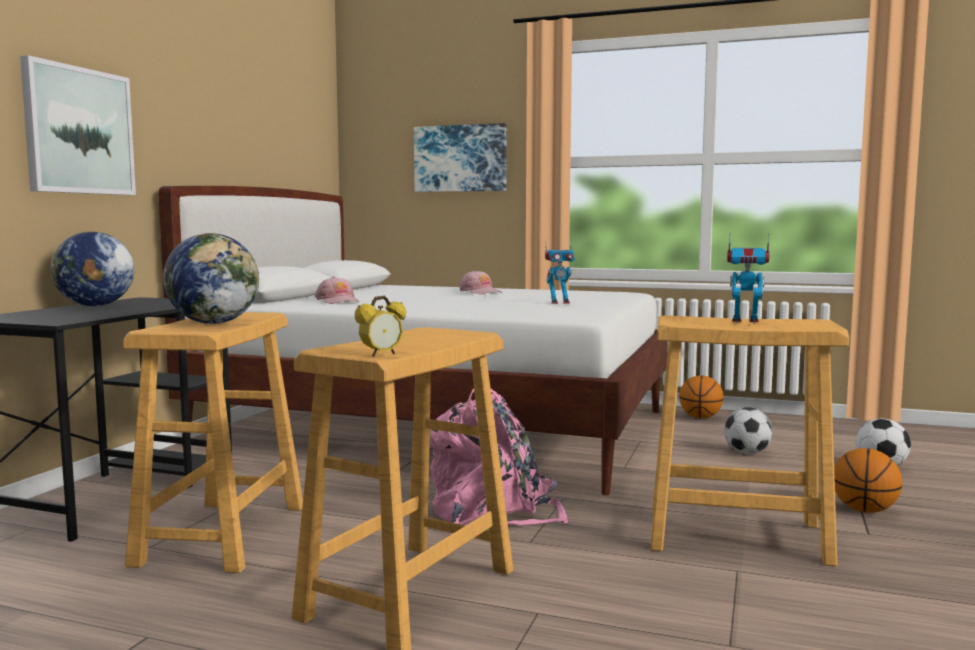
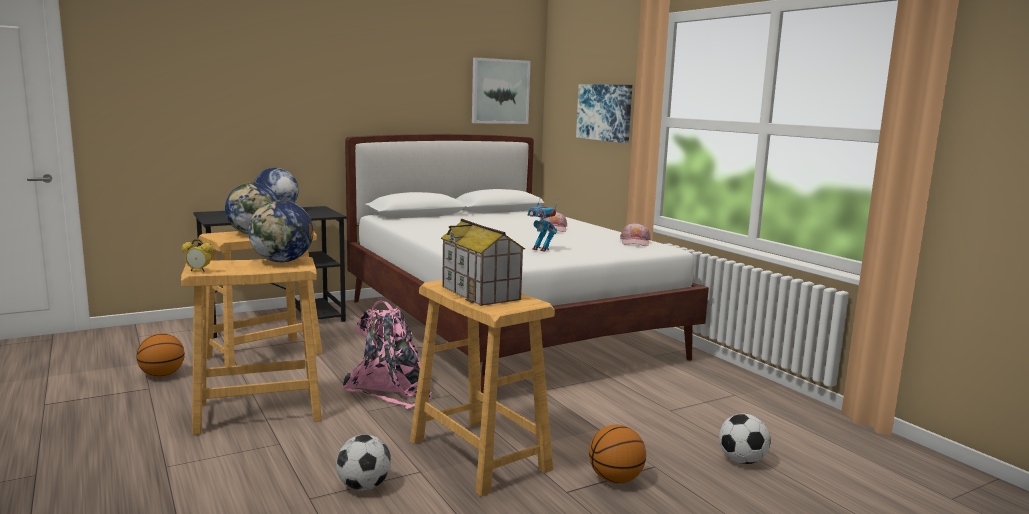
camera: 40 degrees right, 5 degrees up
(78, 131) = (286, 106): picture -> picture (500, 91)
(338, 301) = (430, 223): pink cap -> pink cap (635, 242)
(423, 333) = (282, 261): none -> globe
(700, 417) = (713, 374): basketball -> basketball (162, 375)
(745, 322) = (481, 293): toy robot -> toy house
(747, 453) = (661, 411): football -> football (364, 486)

